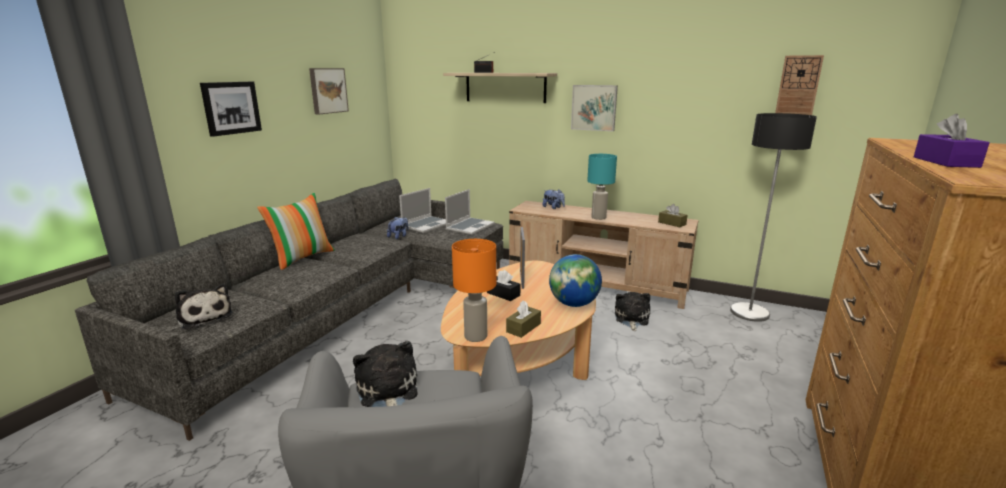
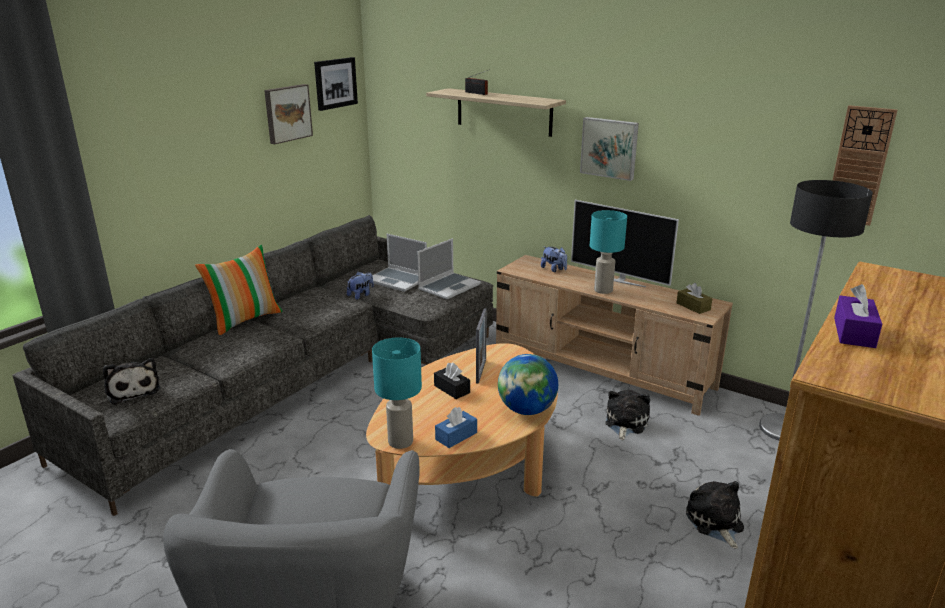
camera: 10 degrees right, 5 degrees up
(231, 108) = (171, 149): picture -> picture (335, 83)
(387, 392) = (289, 498): plush toy -> plush toy (715, 522)
(426, 225) = (398, 280): laptop -> laptop turned 75 degrees clockwise
(475, 337) = (400, 442): orange table lamp -> turquoise table lamp
(523, 328) = (456, 436): brown tissue box -> blue tissue box
(607, 211) = (620, 280): none -> television

